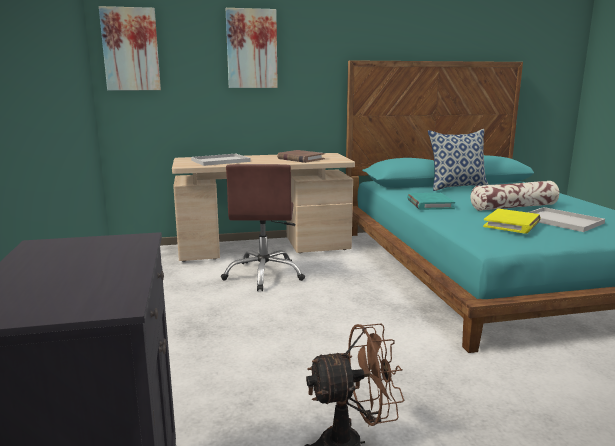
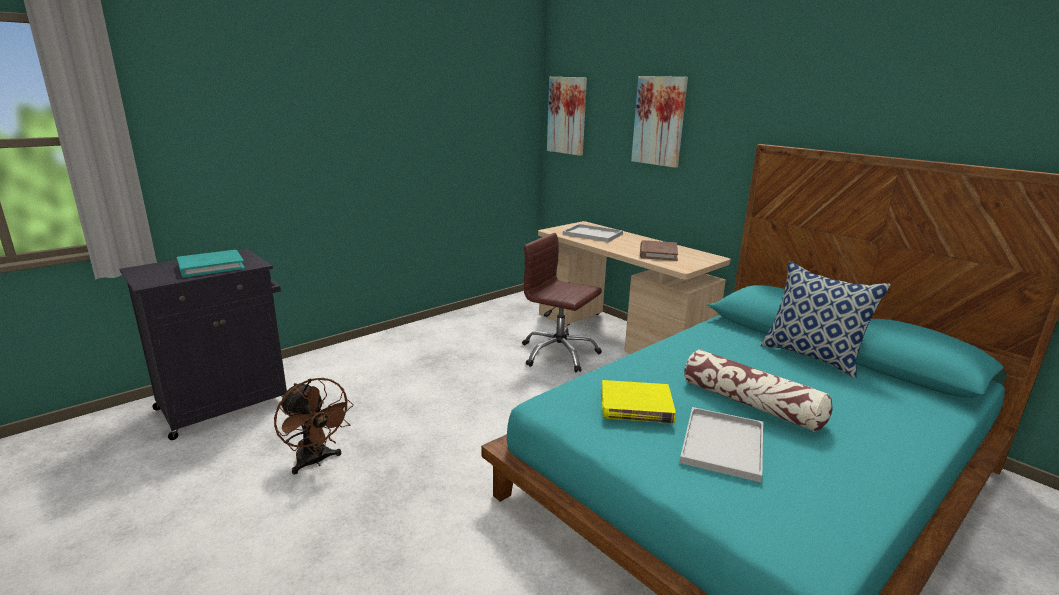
camera: 60 degrees right, 5 degrees up
(264, 275) = (558, 354): brown office chair -> brown office chair turned 60 degrees clockwise
(429, 204) = (679, 351): turquoise book -> turquoise book (211, 266)

